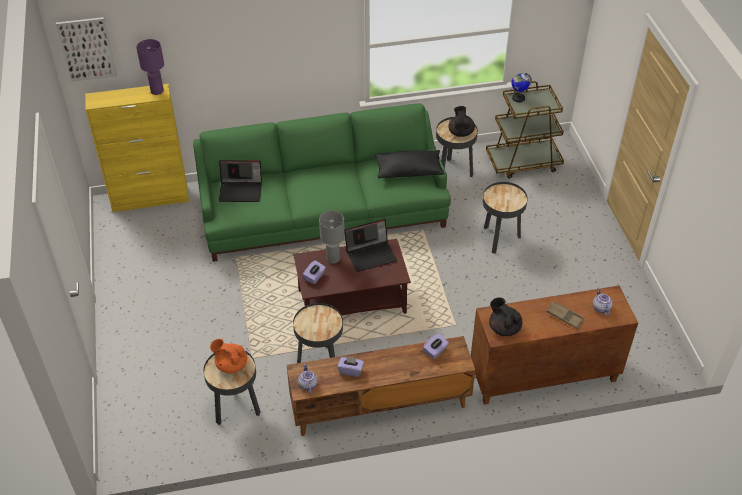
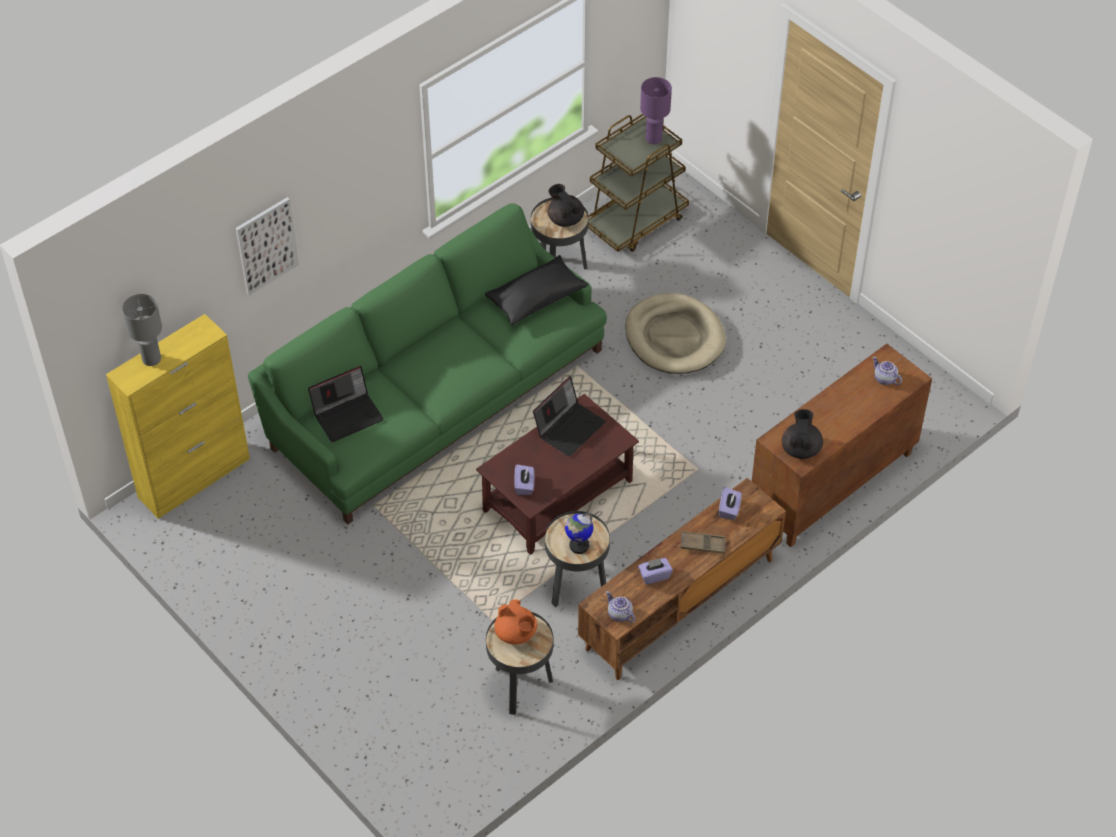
camera: 30 degrees left, 5 degrees up
(87, 49) = (104, 314): picture -> picture (266, 245)
(157, 91) = (200, 331): purple table lamp -> purple table lamp (654, 139)
(231, 365) = (516, 634): orange teapot -> orange teapot turned 120 degrees counterclockwise
(333, 259) = (529, 453): grey table lamp -> grey table lamp (152, 359)
(499, 238) = (674, 337): black side table -> beige dog bed
(504, 328) = (801, 448): black teapot -> black teapot turned 75 degrees clockwise
(518, 98) = (618, 146): globe -> globe (579, 545)
(564, 317) = (854, 406): brown tray -> brown tray (702, 544)

